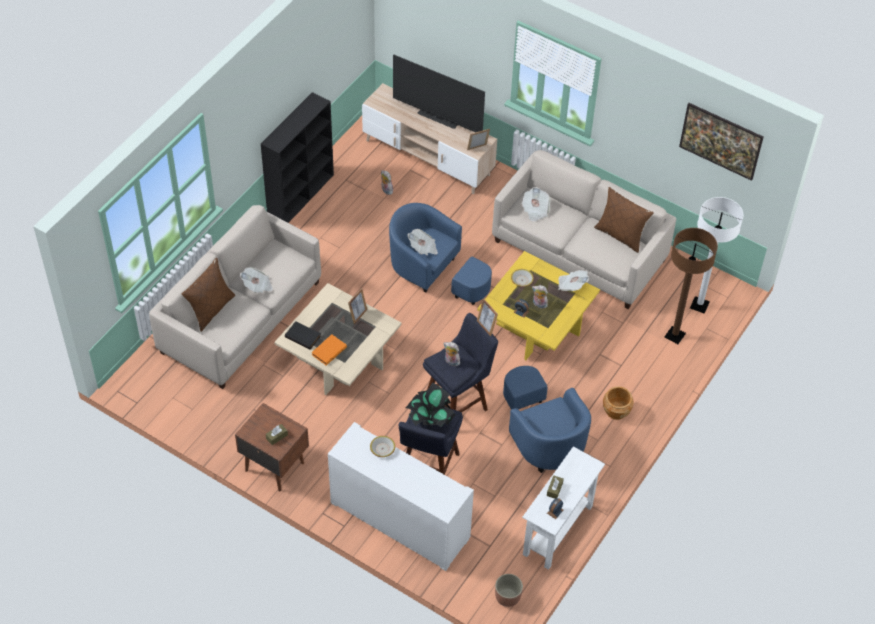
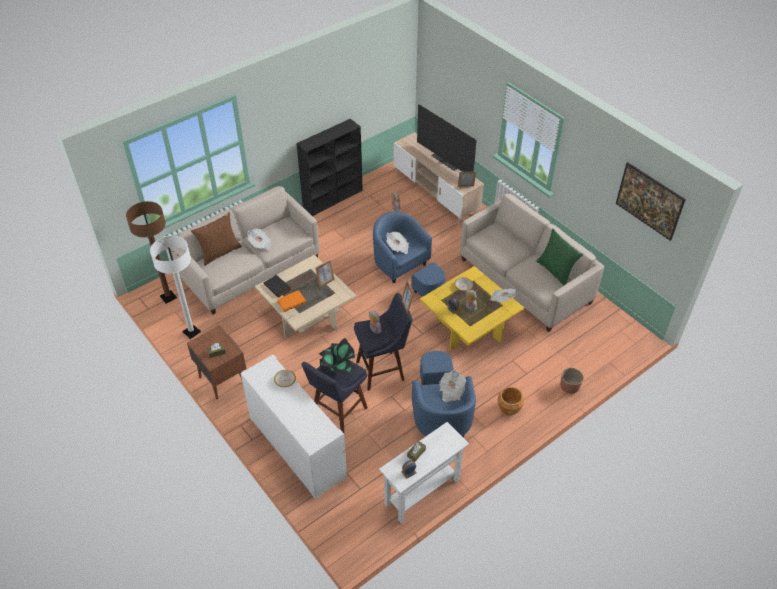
camera: 20 degrees right, 5 degrees down
(507, 597) = (356, 536): planter -> planter (569, 387)
(535, 210) = (493, 238): newspaper -> newspaper (451, 391)
(621, 235) = (556, 271): brown pillow -> green pillow
(674, 336) = (580, 361): brown floor lamp -> brown floor lamp (168, 297)
(699, 305) = (609, 343): white floor lamp -> white floor lamp (191, 332)

